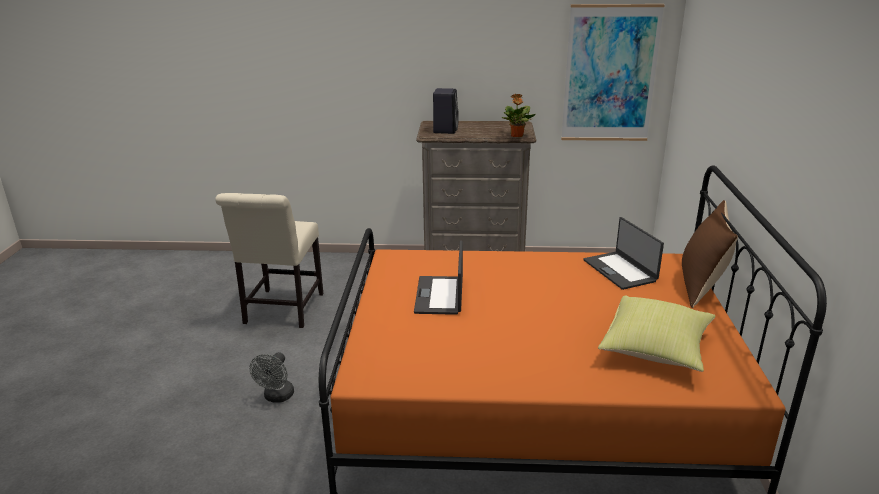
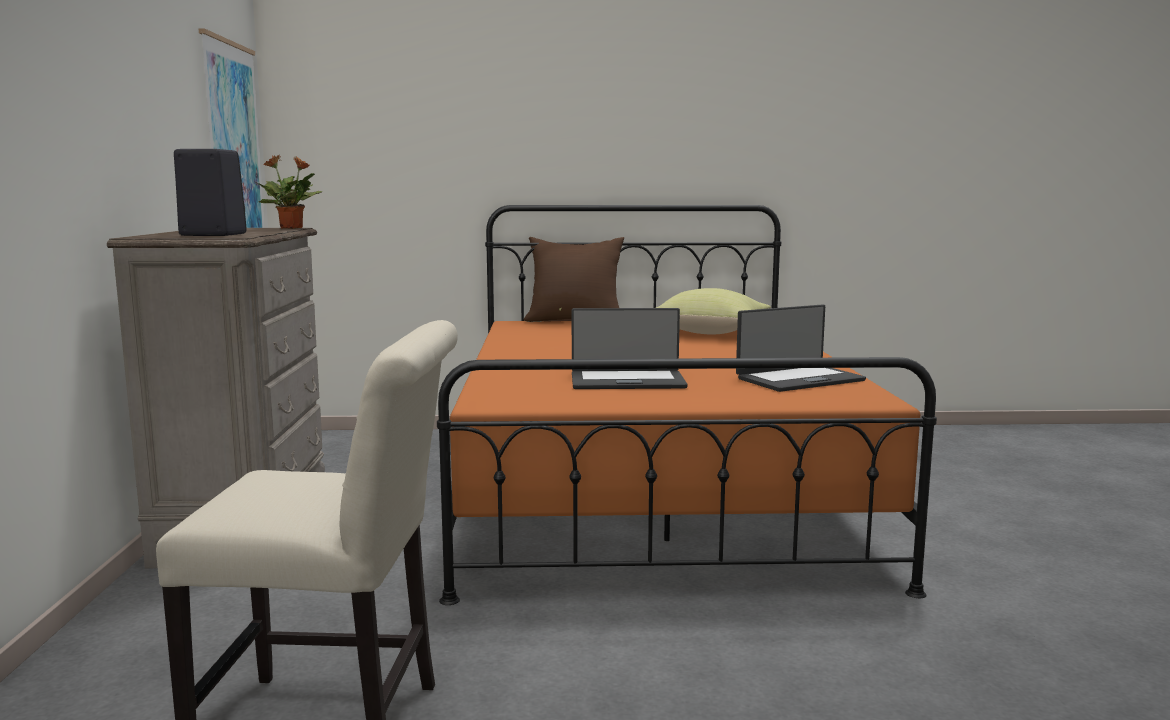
camera: 95 degrees left, 15 degrees down
(277, 397) = (709, 677): grey fan -> none
(620, 270) = (540, 334): laptop -> laptop (799, 379)

